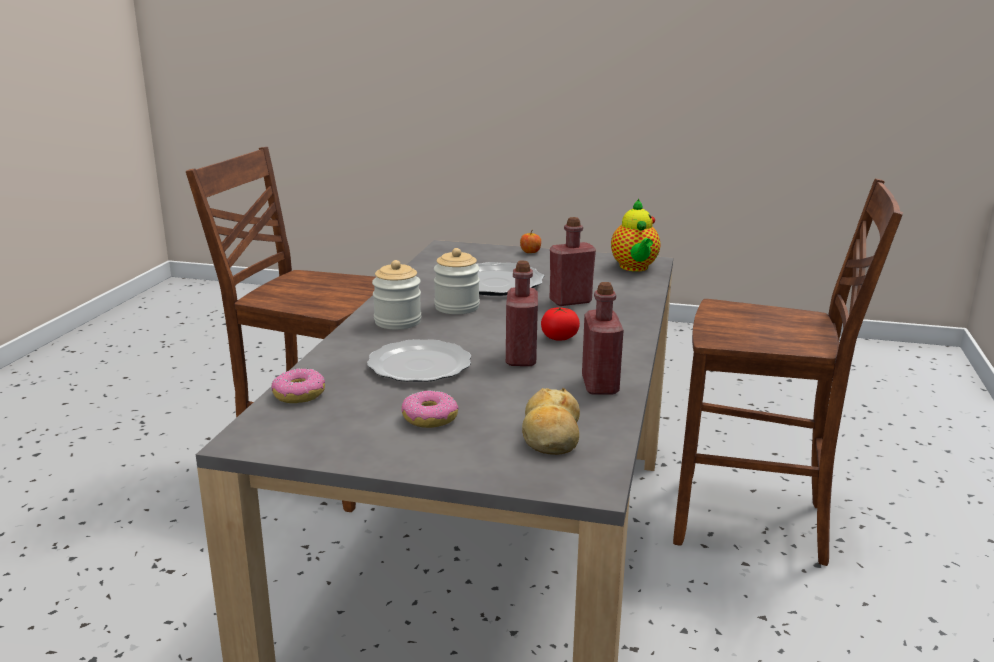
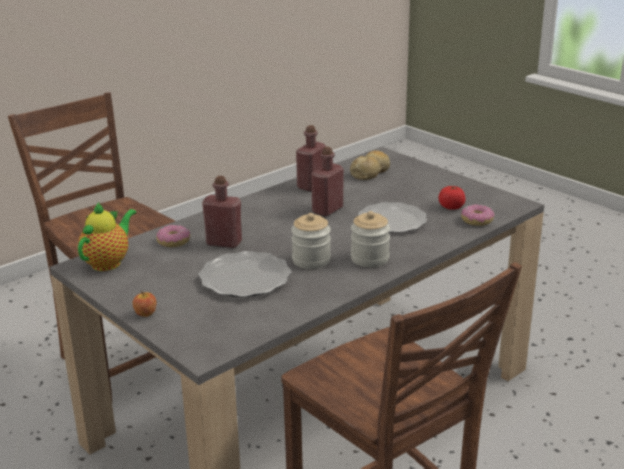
camera: 145 degrees left, 5 degrees up
(429, 418) = (418, 192): donut -> donut (174, 242)
(559, 338) = (283, 216): tomato -> tomato (451, 207)

